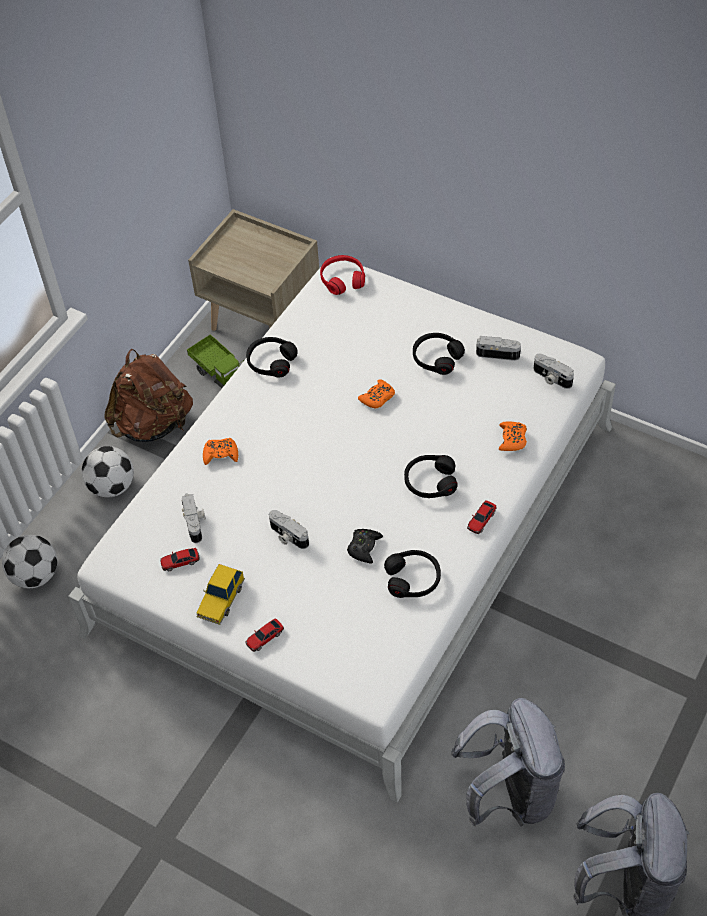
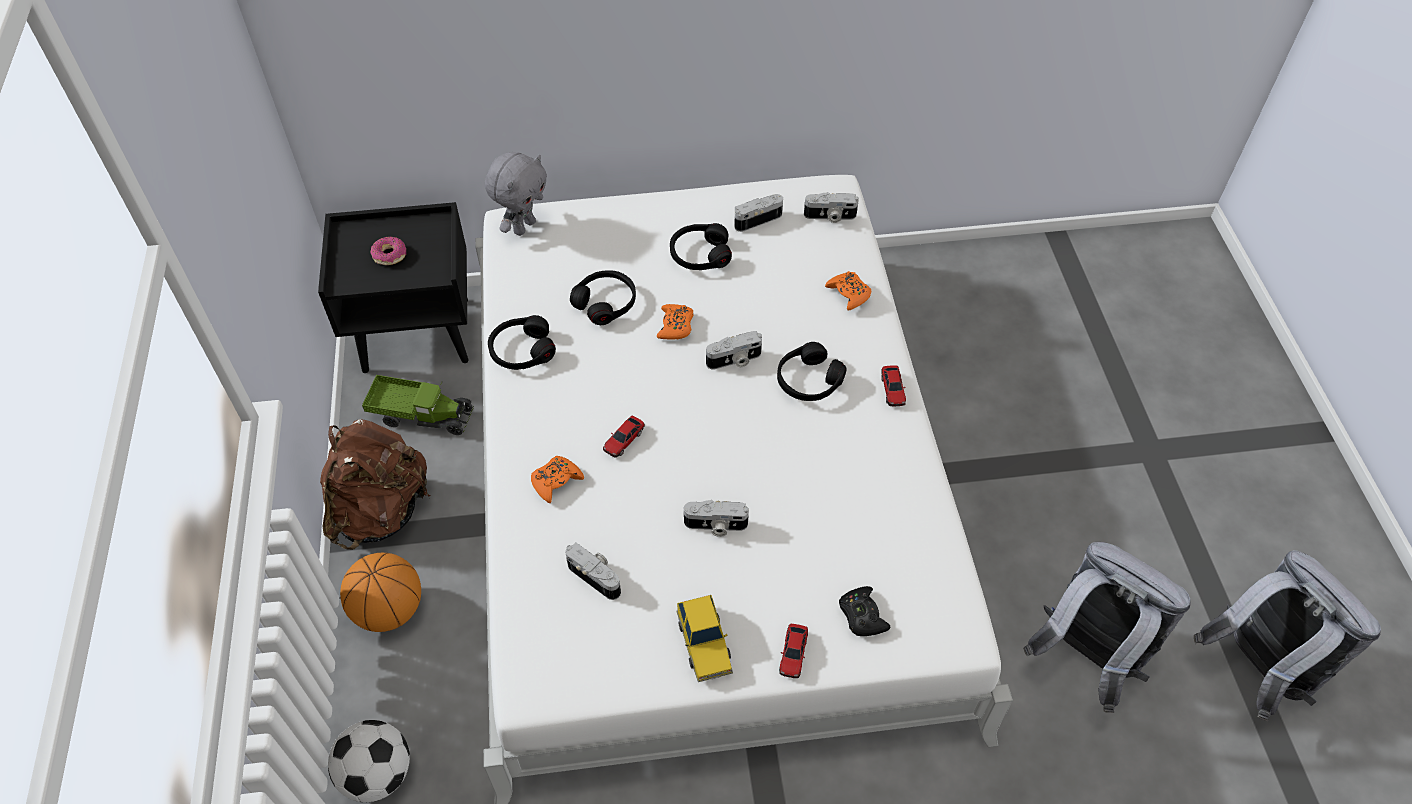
camera: 40 degrees left, 0 degrees up
(112, 487) = (389, 610): football -> basketball
(180, 561) = (618, 631): toy car -> toy car (624, 440)
(250, 257) = (389, 255): none -> donut
(263, 321) = (417, 334): beige nightstand -> black nightstand
(342, 279) = (523, 226): red headphones -> grey plush toy
(364, 547) = (806, 488): black game controller -> black game controller (862, 615)
(394, 441) = (734, 360): none -> camera
(413, 578) = (885, 489): black headphones -> black headphones (605, 303)

